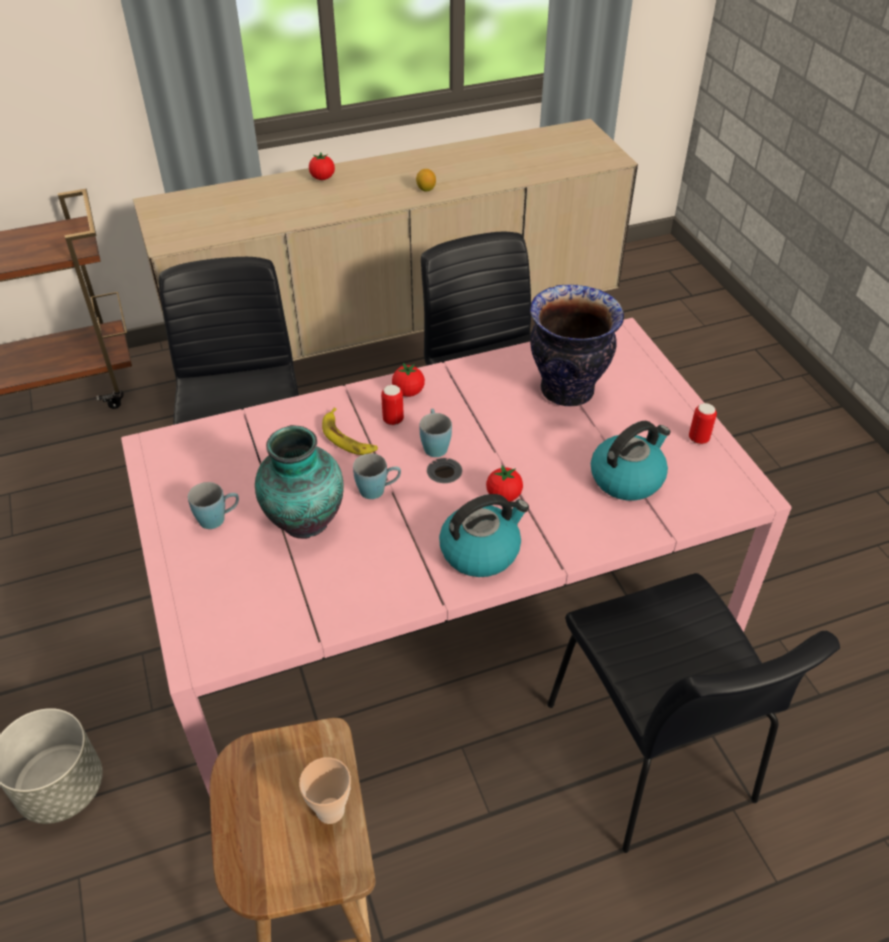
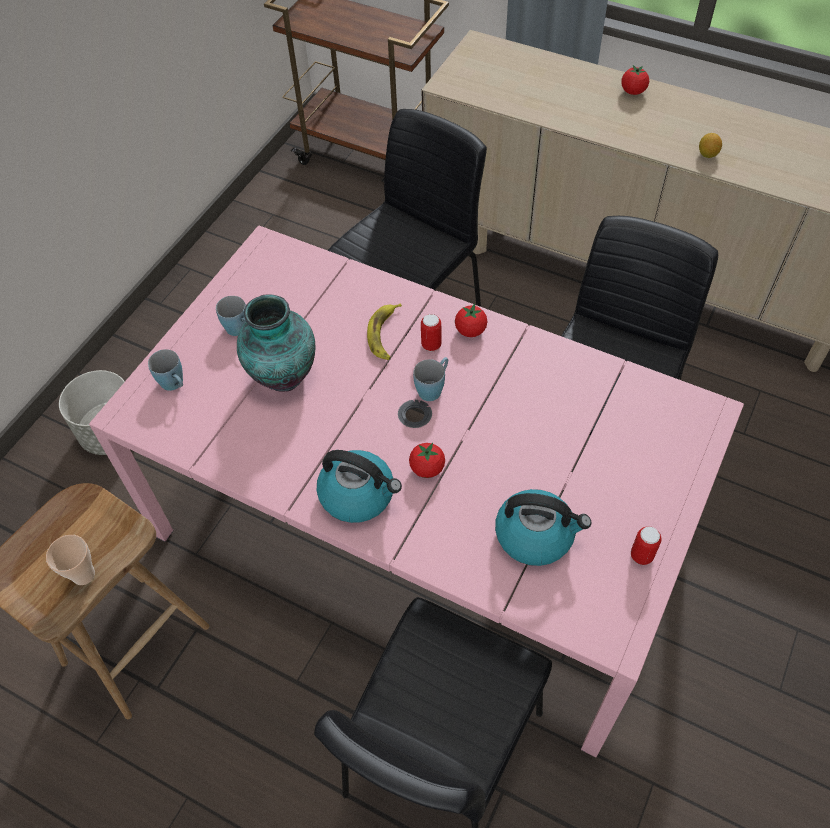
camera: 50 degrees right, 10 degrees up
(378, 490) = (354, 391): blue mug -> blue mug (175, 385)
(568, 391) = (591, 425): vase -> none

